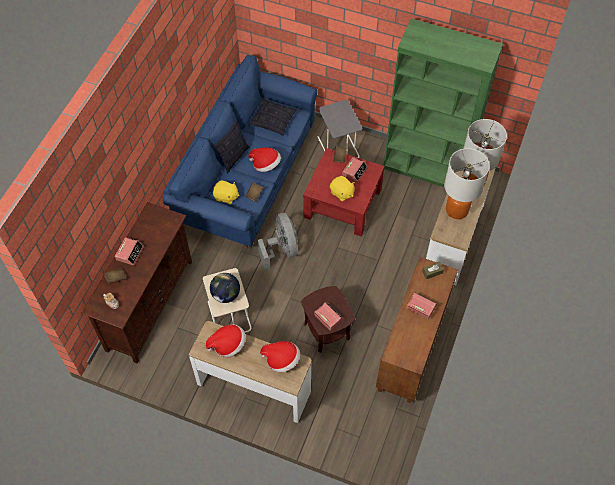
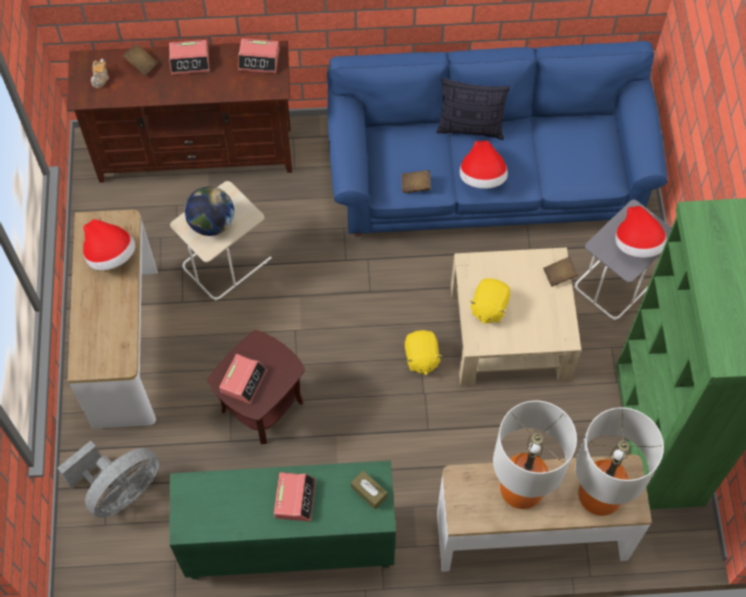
camera: 65 degrees right, 5 degrees up
(226, 197) = (391, 150): yellow plush toy -> yellow plush toy (421, 357)
(273, 121) = (573, 149): pillow -> none
(281, 360) = (116, 336): hat -> hat (637, 244)
(282, 249) = (375, 281): grey fan -> grey fan (120, 490)
(342, 203) = (510, 332): red coffee table -> beige coffee table
(355, 171) = (543, 309): alarm clock -> alarm clock (259, 59)
(412, 349) = (288, 545): brown cabinet -> green cabinet

